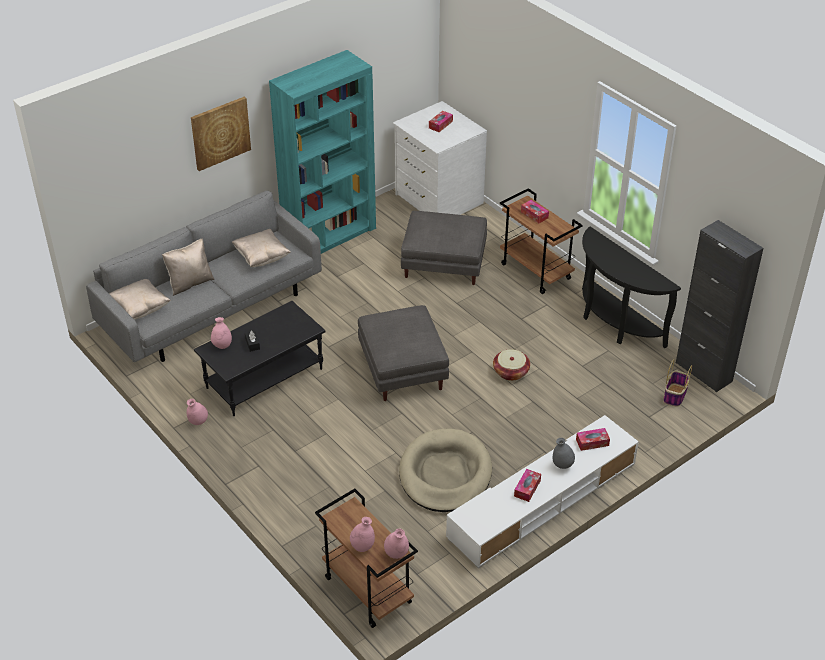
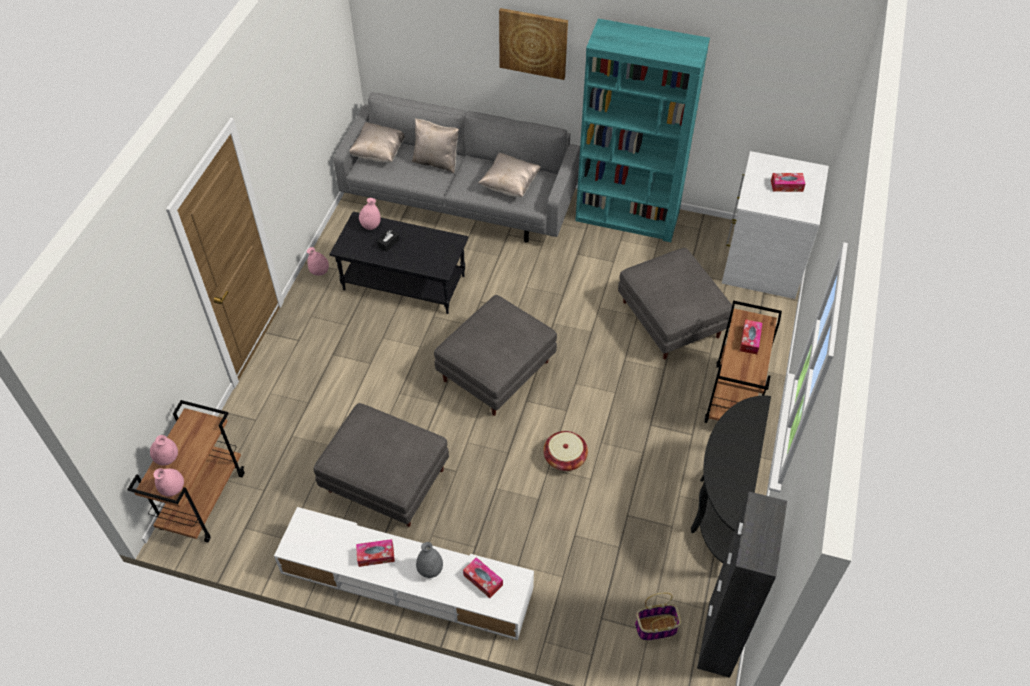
camera: 55 degrees right, 10 degrees up
(445, 474) = (384, 480): beige dog bed -> grey ottoman

